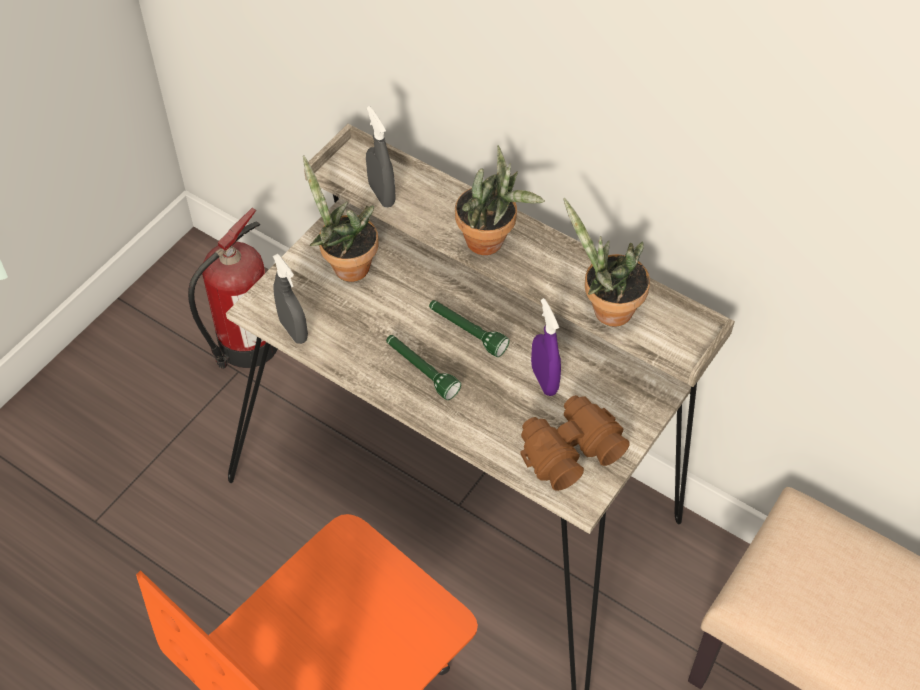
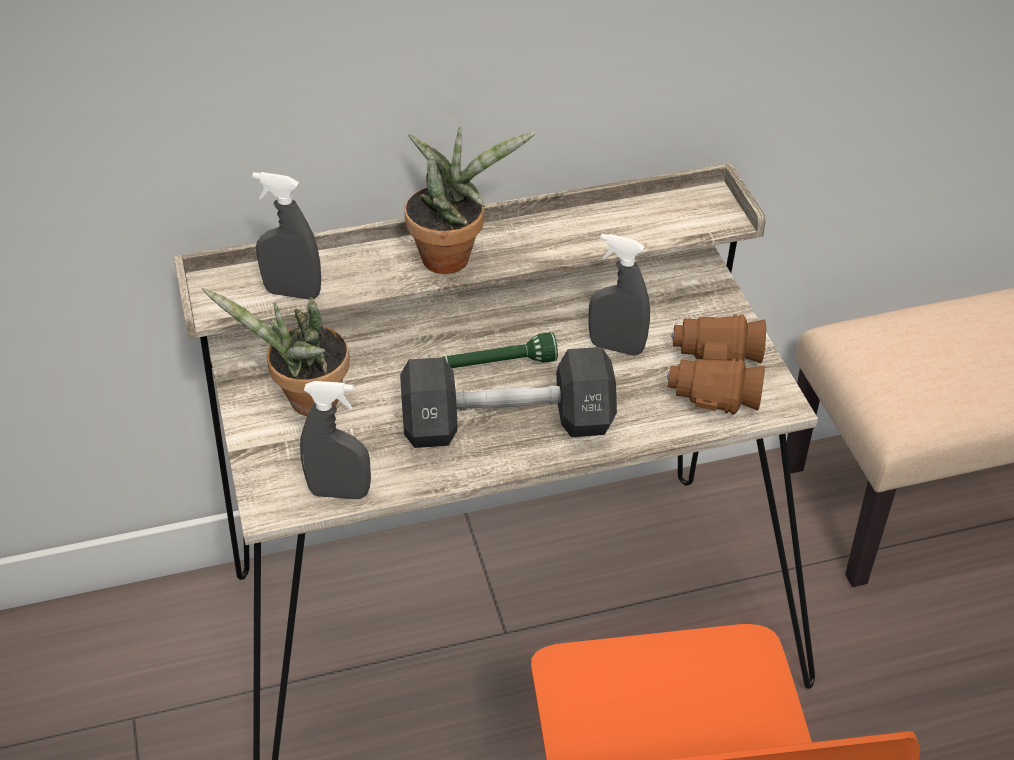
camera: 50 degrees left, 10 degrees down
(245, 346) = (110, 689): fire extinguisher -> none
(421, 371) = (507, 425): green flashlight -> black dumbbell
(544, 380) = (616, 347): purple spray bottle -> grey spray bottle
(606, 310) = (623, 232): potted plant -> none

